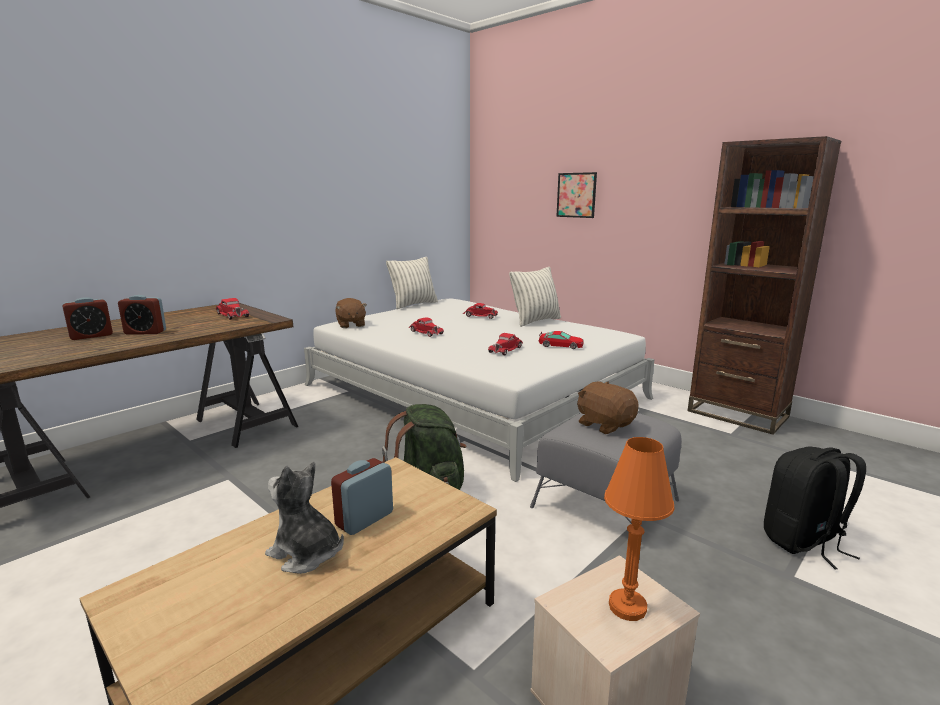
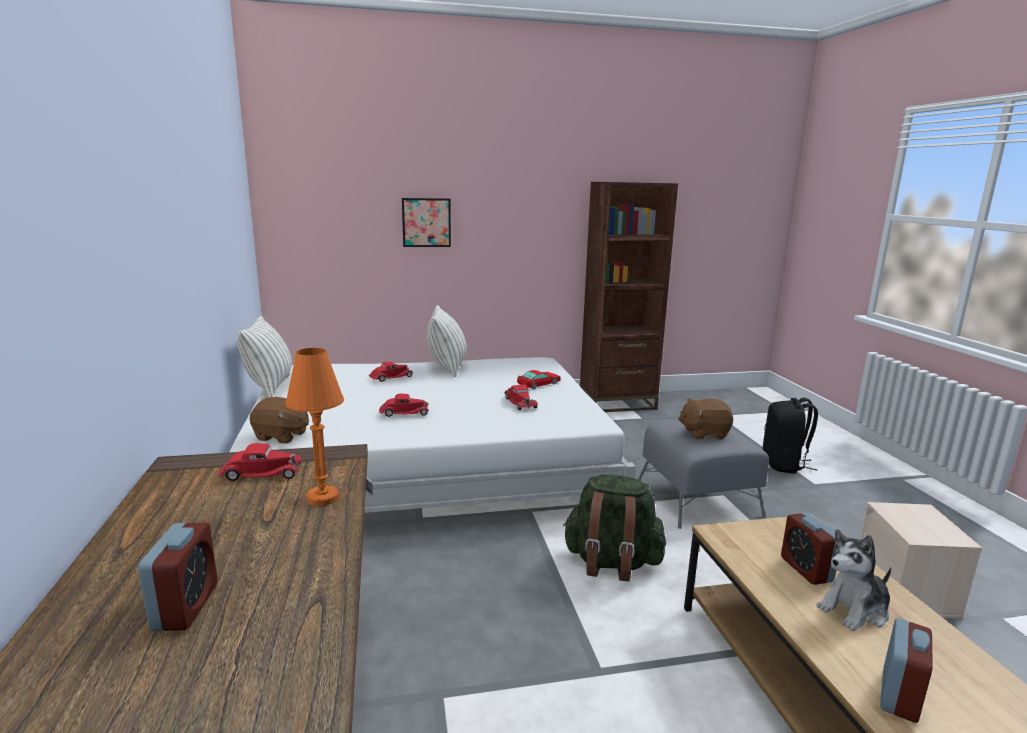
camera: 55 degrees left, 0 degrees up
(145, 332) = (256, 551): alarm clock -> alarm clock (899, 695)
(627, 607) = (923, 520): orange table lamp -> orange table lamp (322, 498)

